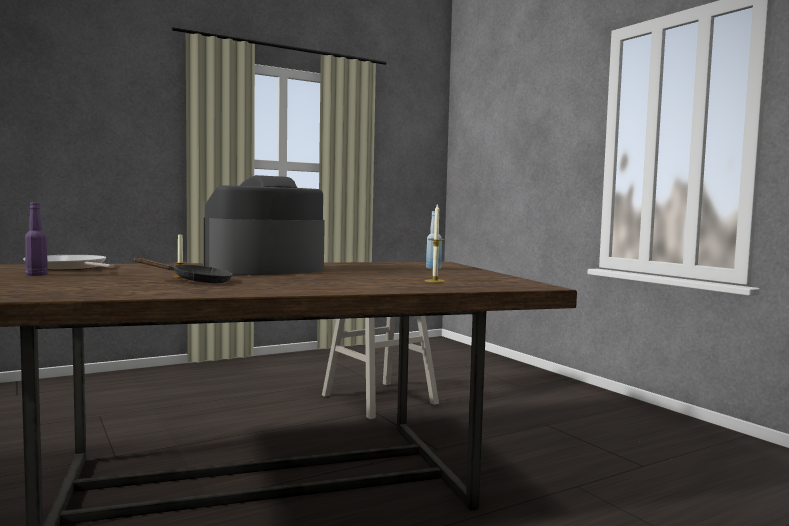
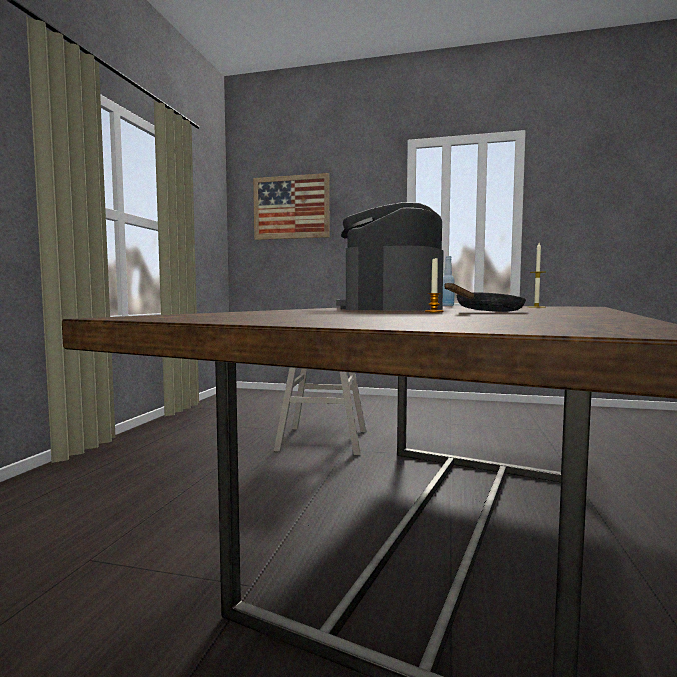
camera: 45 degrees left, 0 degrees up
(36, 275) = (313, 317): purple bottle -> none
(68, 268) = (239, 314): frying pan -> none
(496, 132) = (291, 207): none -> picture

